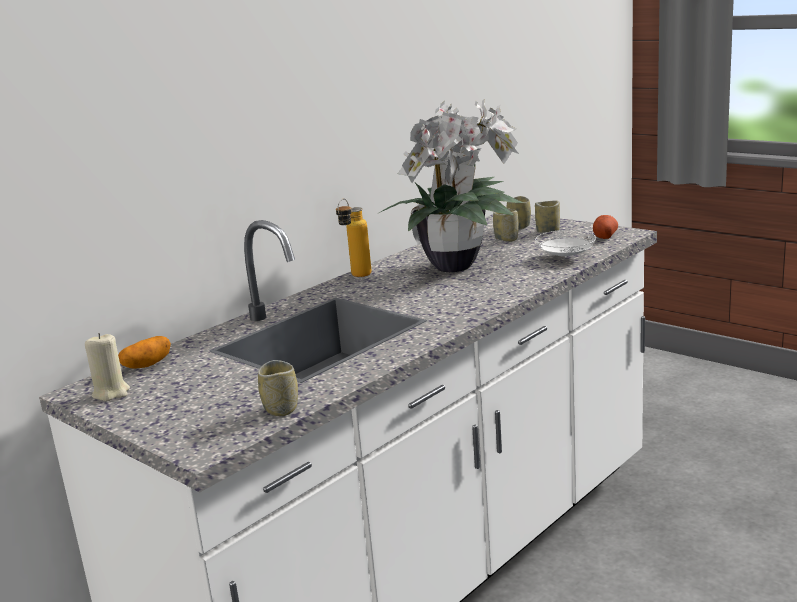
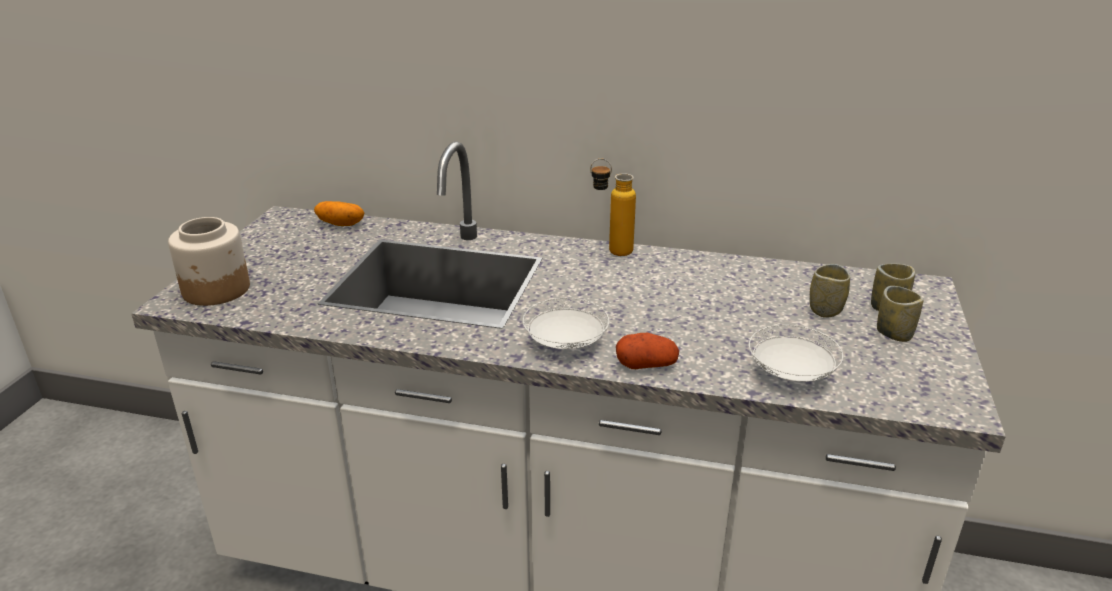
camera: 60 degrees right, 10 degrees up
(111, 393) = (281, 229): beige candle -> none
(208, 427) = (216, 290): none -> jar
(281, 409) = (255, 312): cup -> none
(458, 266) = (693, 302): potted plant -> none
(470, 304) = (565, 343): none -> white plate
(605, 236) = (920, 389): potato -> potato (646, 364)

